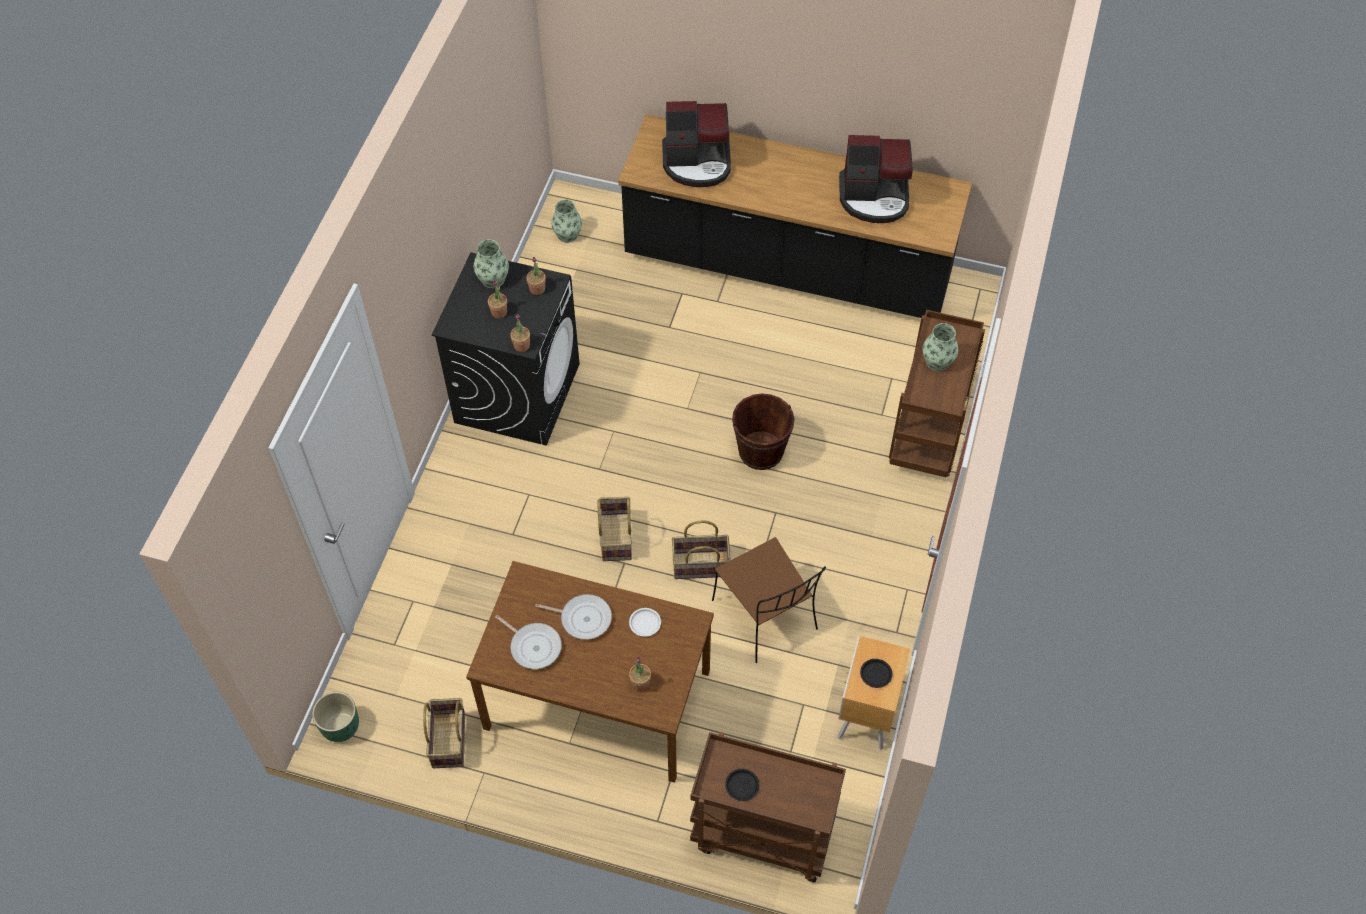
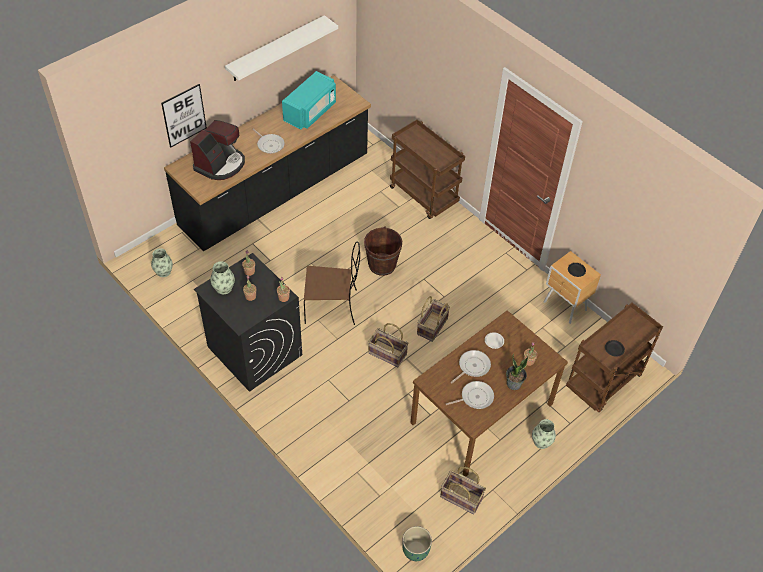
camera: 60 degrees left, 5 degrees down
(587, 683) = (514, 384): none -> potted plant
(695, 68) = (184, 115): none -> picture
(766, 617) = (482, 315): brown chair -> brown chair (332, 306)
(775, 190) = (270, 144): none -> frying pan
(873, 77) = (276, 49): none -> white shelf
(874, 198) = (310, 112): coffee machine -> turquoise microwave
(937, 361) = (423, 148): vase -> vase (541, 441)

